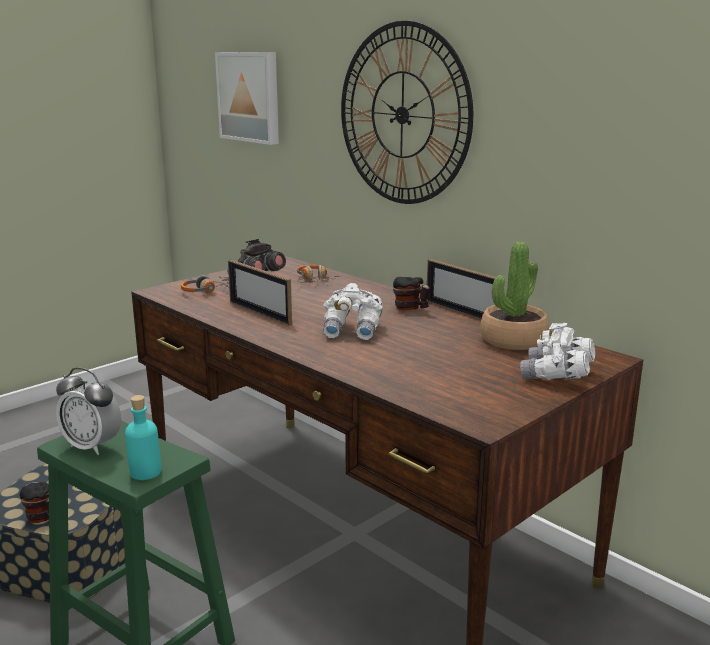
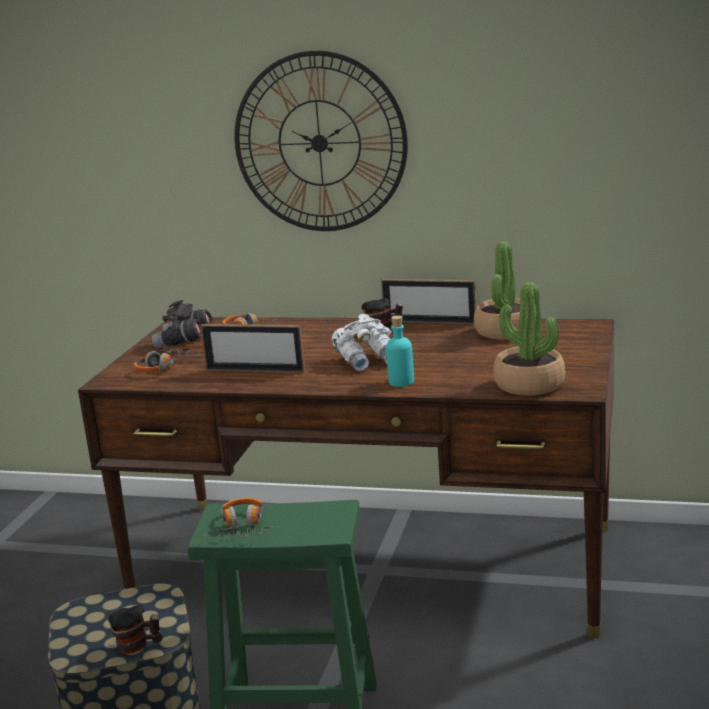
camera: 30 degrees left, 0 degrees up
(92, 446) = (241, 528): alarm clock -> headphones
(145, 472) = (325, 526): turquoise bottle -> turquoise bottle (401, 382)
(250, 97) = (88, 146): picture -> none
(446, 399) = (529, 385): none -> potted plant
(557, 376) = (577, 347): white binoculars -> none

